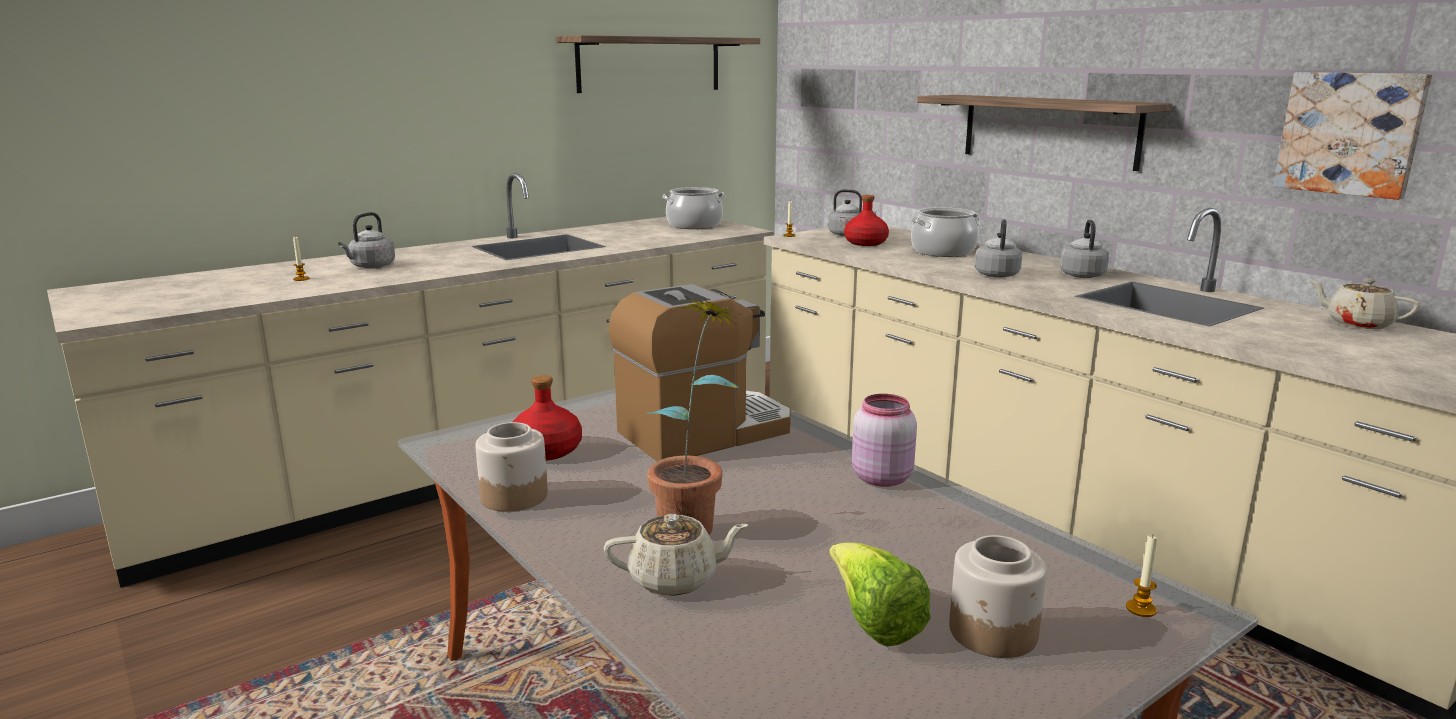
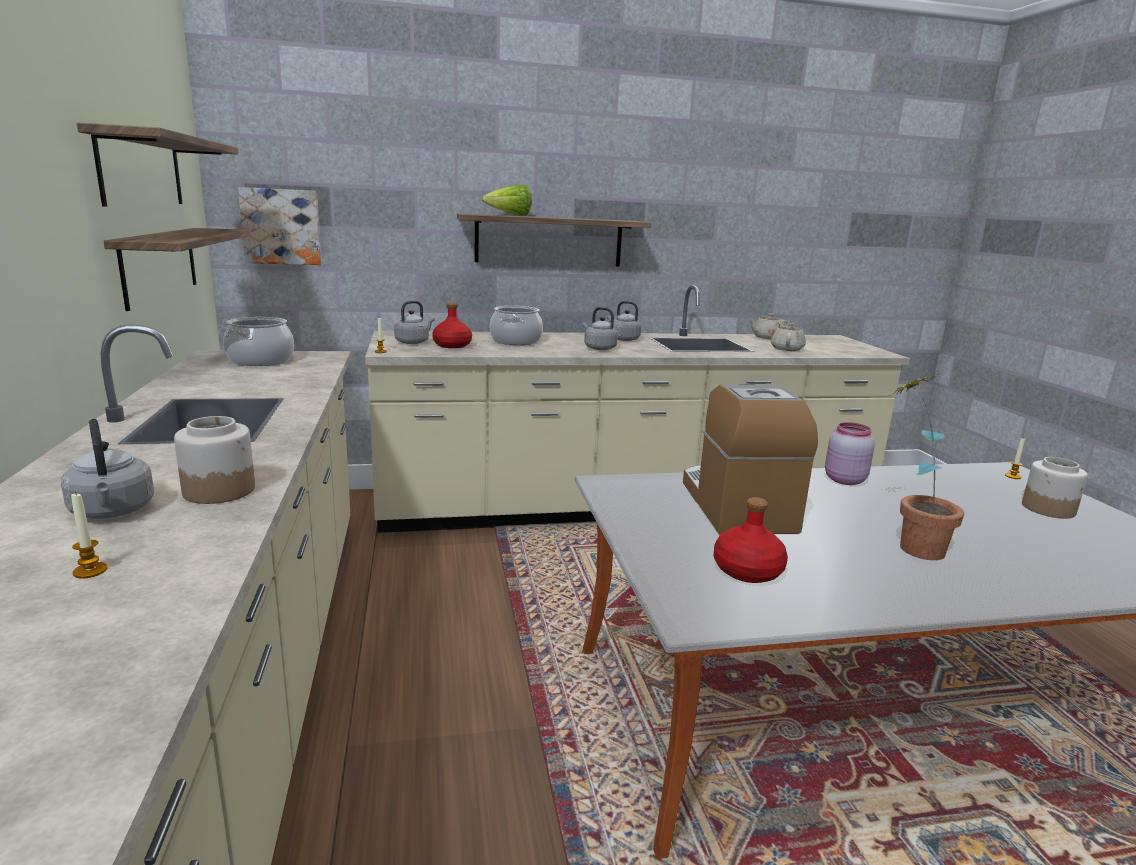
camera: 65 degrees left, 0 degrees up
(515, 496) = (853, 602): jar -> jar (219, 490)
(661, 138) = (160, 264): none -> shelf
(675, 579) = (1005, 570): beige teapot -> beige teapot (787, 349)
(873, 622) = (1047, 530): lettuce -> lettuce (511, 215)
(1350, 133) = (735, 237): picture -> picture (281, 226)

